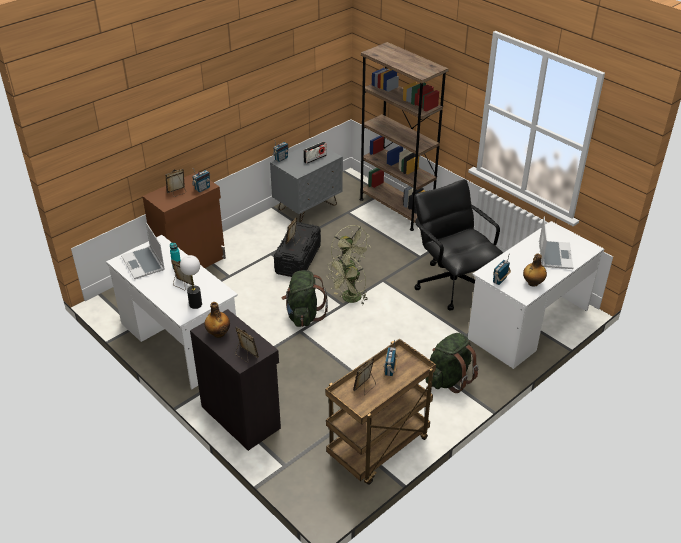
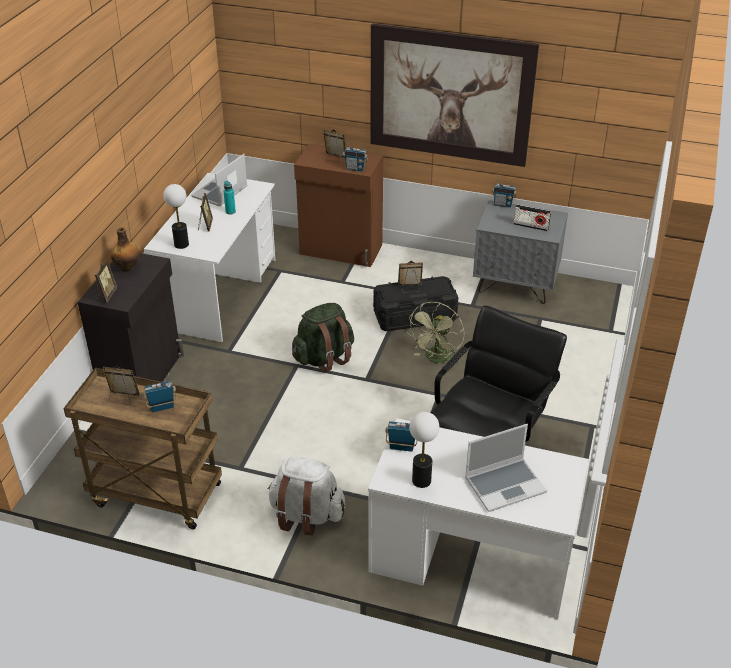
camera: 60 degrees right, 0 degrees up
(232, 100) = (450, 95): none -> picture
(349, 299) = (380, 381): green fan -> none
(396, 208) = (592, 353): brown bookcase -> none
(448, 379) = (306, 515): green backpack -> white backpack
(532, 283) = (421, 480): bottle -> table lamp

